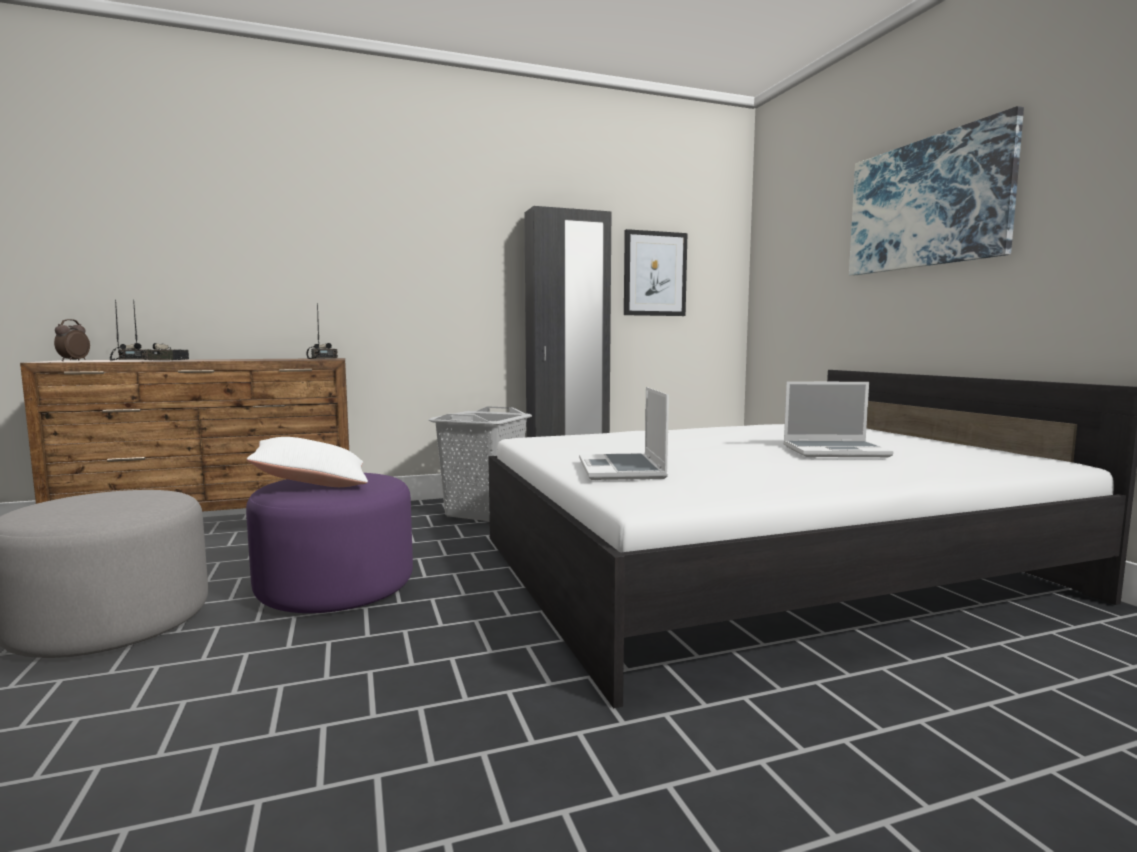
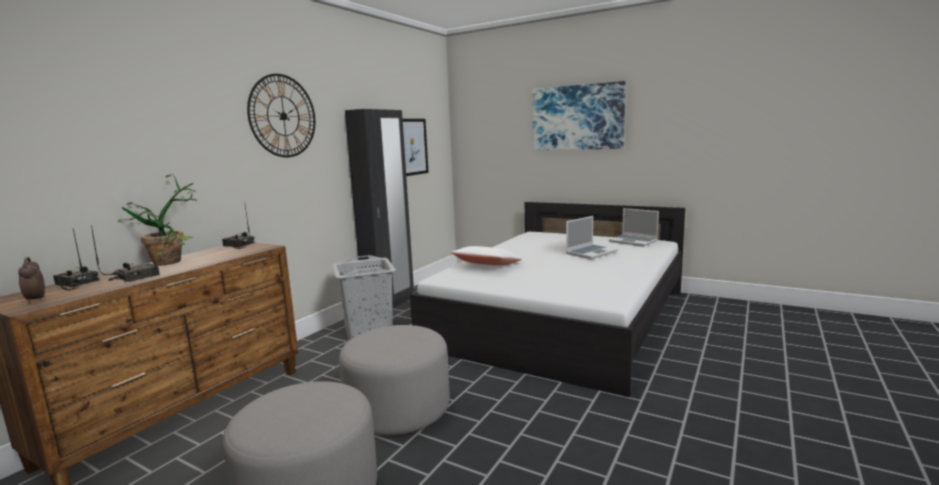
camera: 40 degrees left, 5 degrees up
(235, 359) = (175, 262): none -> potted plant
(312, 483) = (383, 344): white pillow -> white pillow (487, 266)
(335, 587) = (398, 409): purple ottoman -> grey ottoman
(423, 215) = (283, 116): none -> wall clock
(622, 470) = (555, 287): laptop -> laptop (634, 241)

